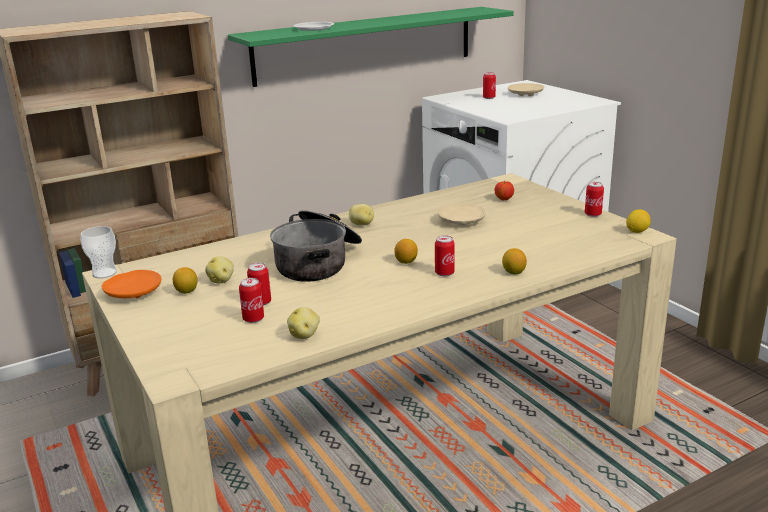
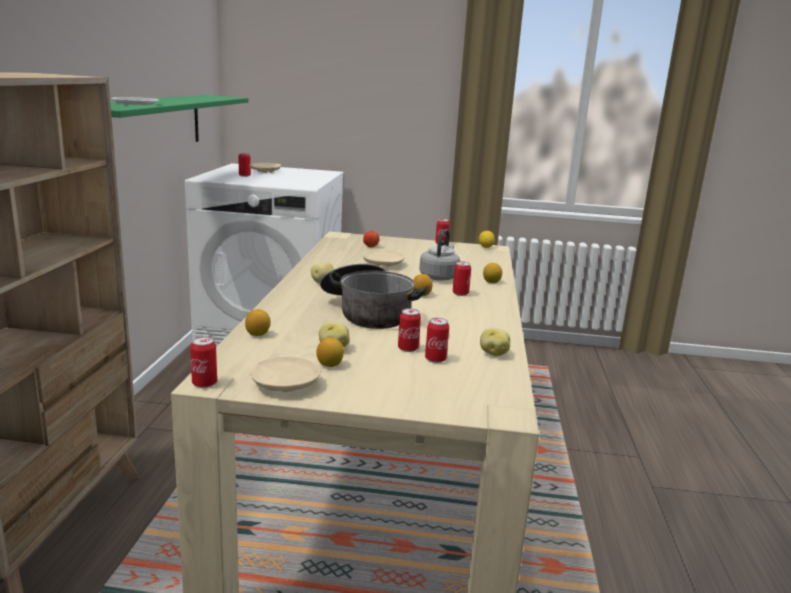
camera: 55 degrees left, 5 degrees down
(104, 273) = (204, 383): cup -> can
(134, 292) = (285, 384): orange plate -> beige plate
(210, 252) = (258, 334): none -> lemon
(476, 250) = (439, 277): none -> grey kettle

